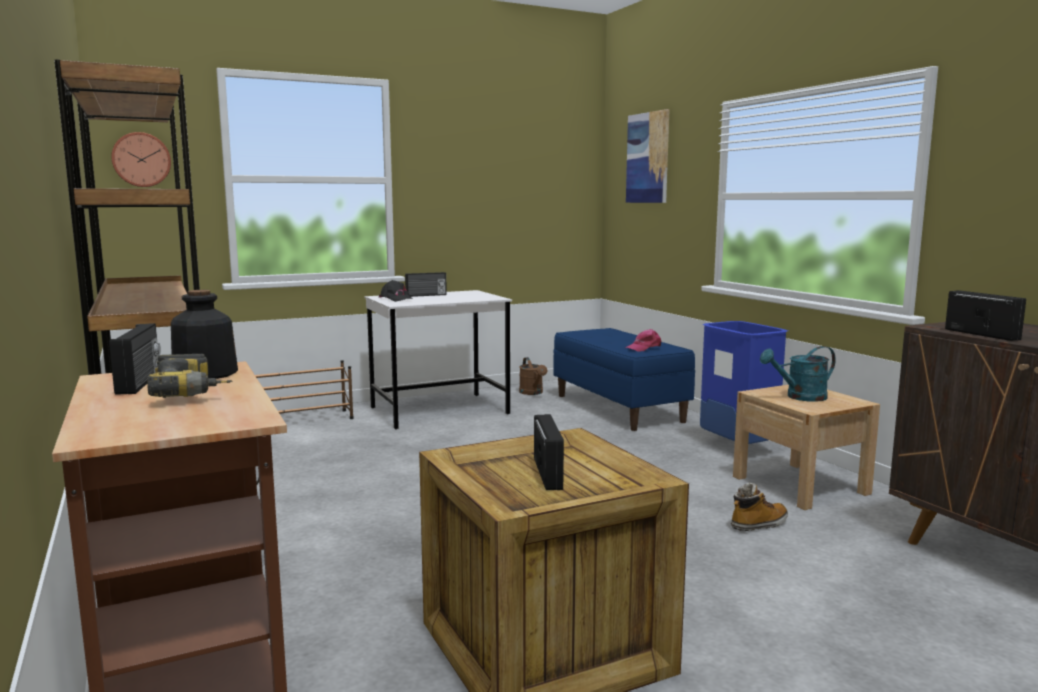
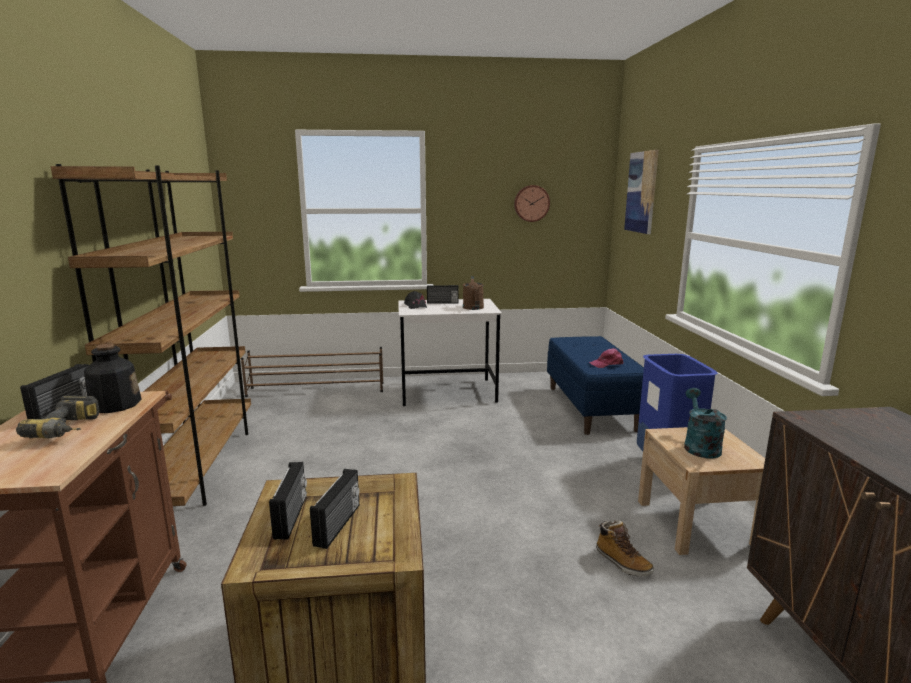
camera: 20 degrees right, 5 degrees up
(141, 160) = (245, 199): wall clock -> wall clock (531, 203)
(533, 393) = (532, 383): brown watering can -> brown watering can (473, 308)
(759, 524) = (622, 563): boot -> boot turned 60 degrees clockwise
(800, 397) = (699, 446): turquoise watering can -> turquoise watering can turned 90 degrees clockwise
(982, 334) = (845, 441): radio -> radio (292, 516)

